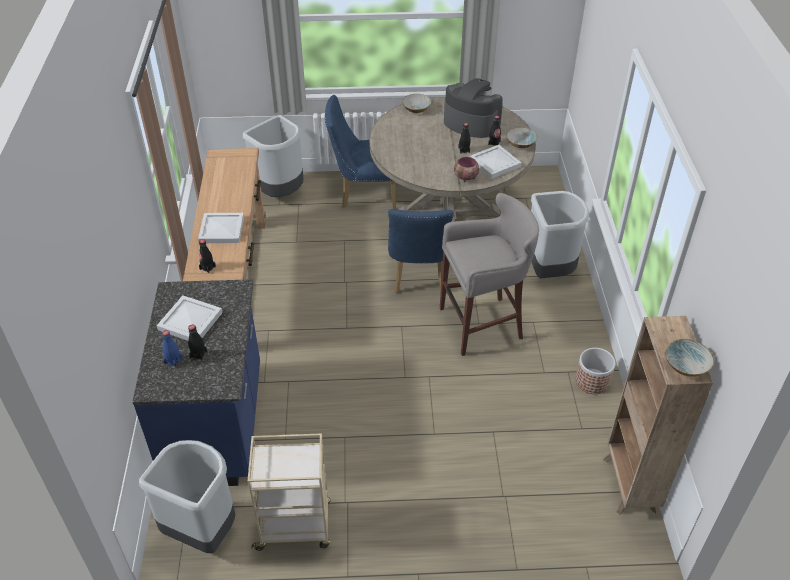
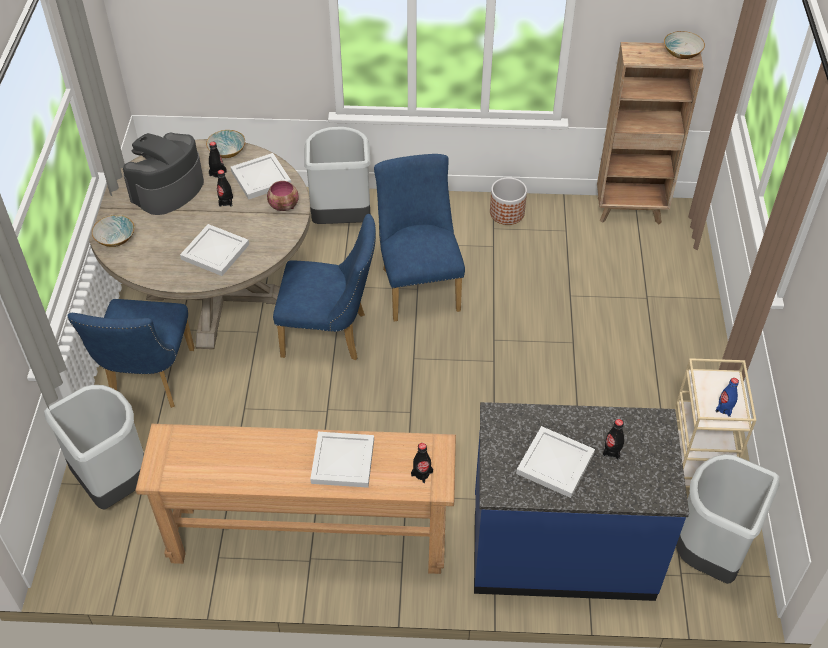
camera: 85 degrees left, 5 degrees up
(173, 360) = (622, 476): blue bottle -> blue bottle (724, 408)
(411, 152) = (216, 251): none -> white tray
(483, 324) = (418, 285): grey stool -> blue chair

